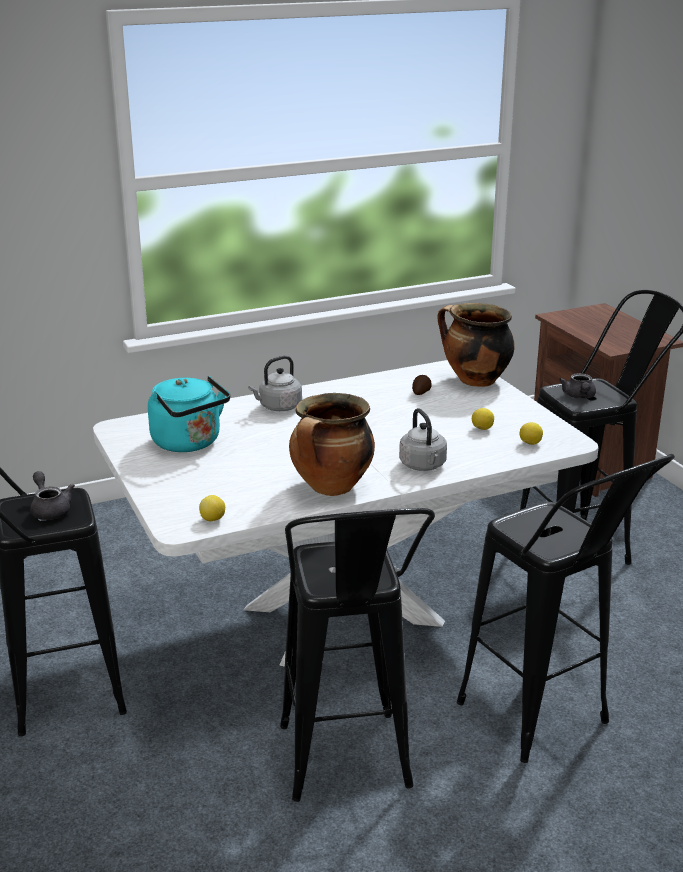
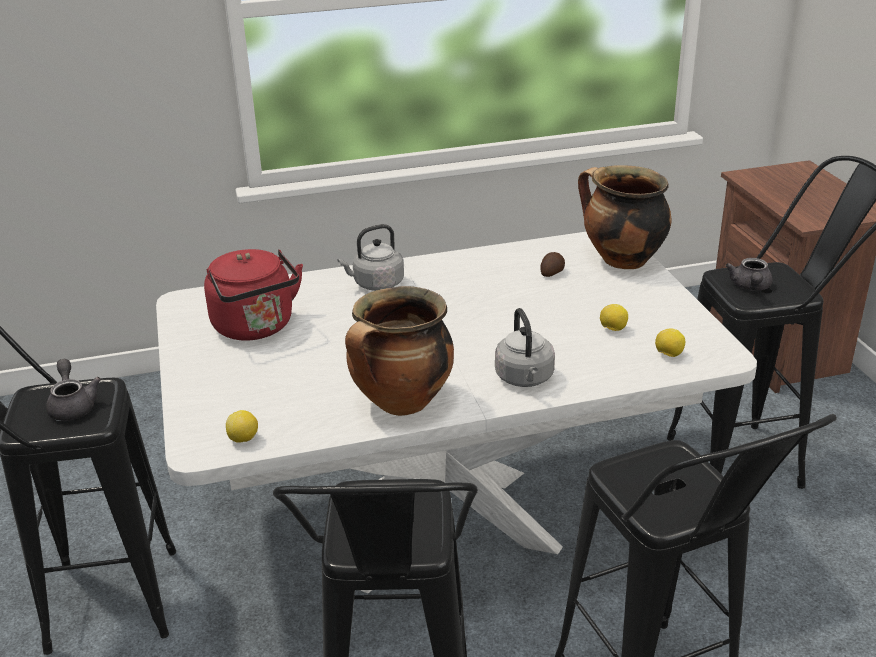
camera: 10 degrees right, 5 degrees up
(189, 443) = (256, 328): turquoise kettle -> red kettle

